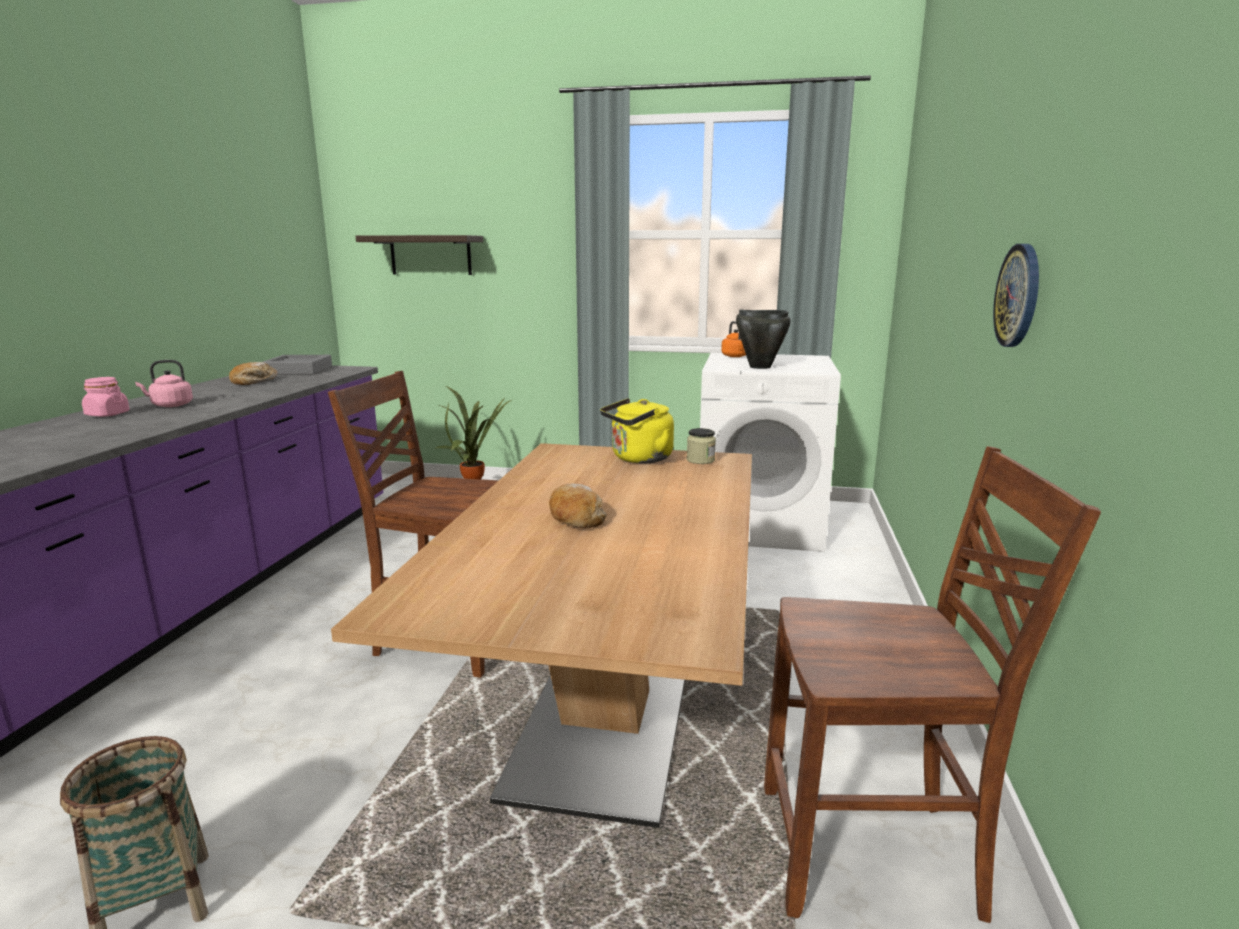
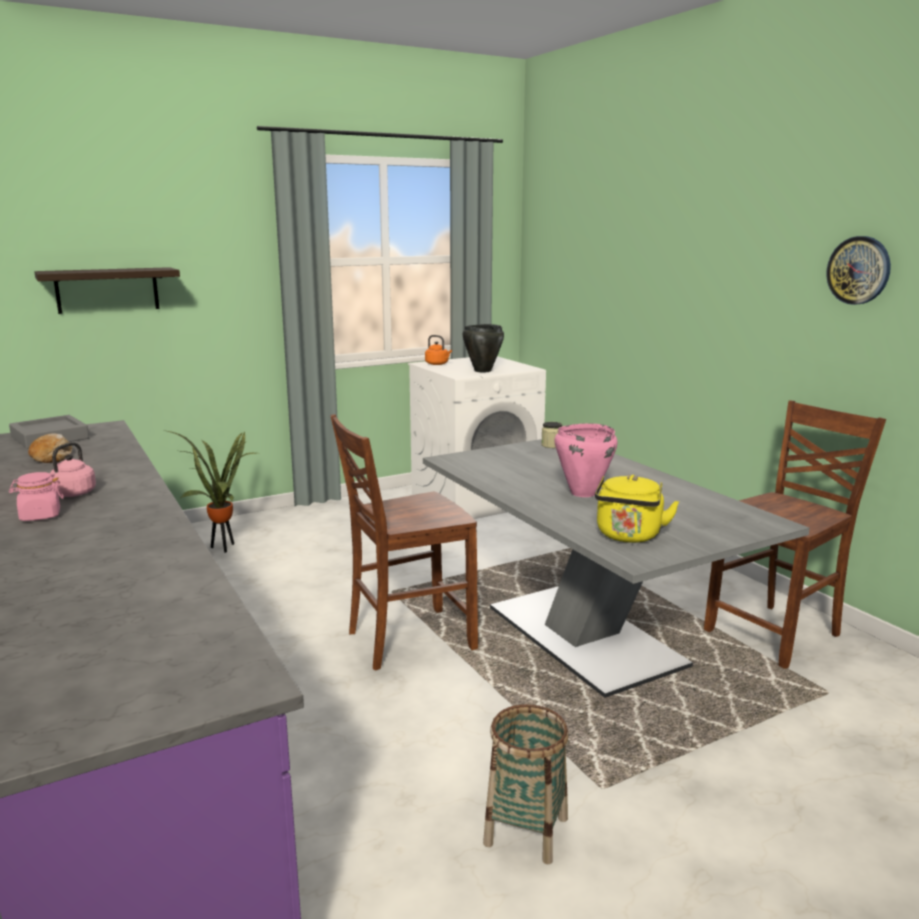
camera: 40 degrees left, 0 degrees up
(575, 517) = (582, 493): bread -> pink cooking pot
(605, 718) = (584, 636): brown dining table -> grey dining table
(639, 459) = (516, 453): yellow kettle -> yellow kettle (628, 536)
(1018, 296) = (741, 315): wall clock -> wall clock (859, 270)

